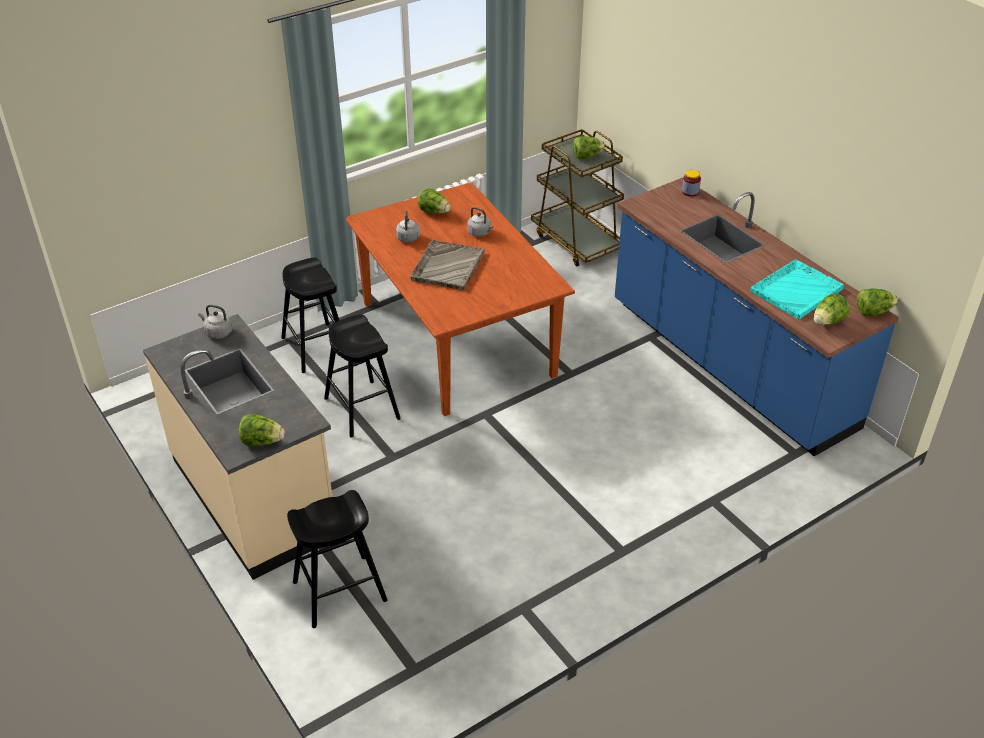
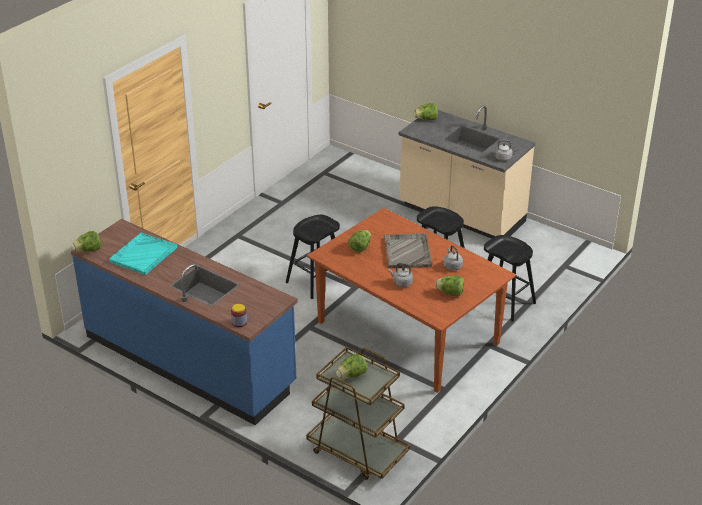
camera: 160 degrees right, 5 degrees down
(340, 591) = (380, 189): black stool -> black stool (315, 281)
(828, 321) = (121, 237): lettuce -> lettuce (360, 247)

